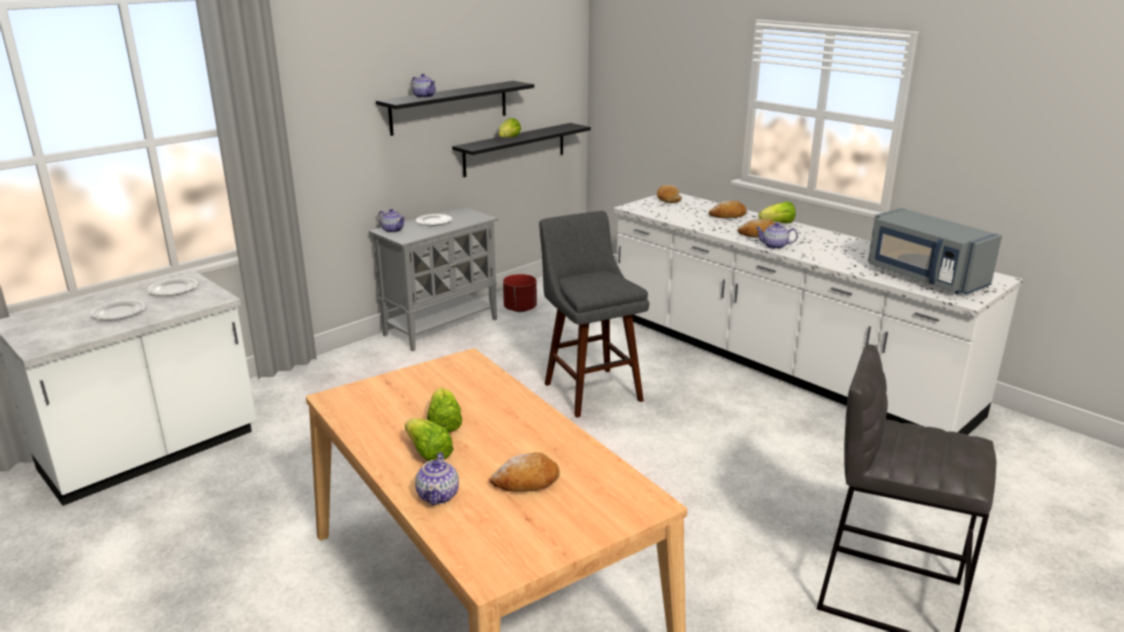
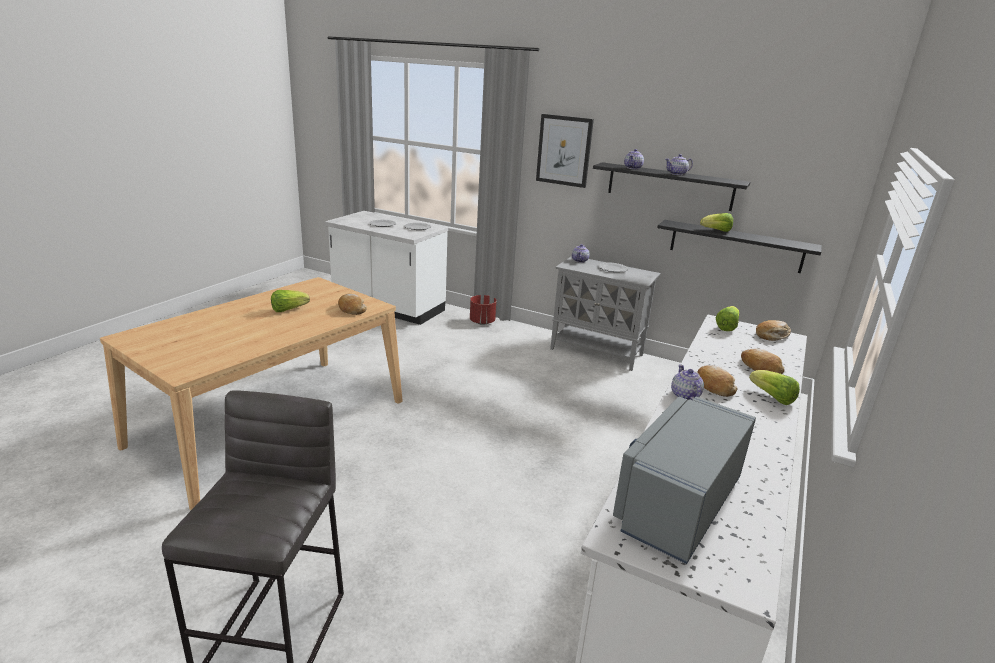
camera: 70 degrees right, 0 degrees up
(327, 98) = (564, 150): none -> picture
(428, 453) = (252, 310): lettuce -> lettuce (726, 327)
(438, 495) = (206, 317): teapot -> teapot (677, 174)
(520, 309) = (661, 377): red planter -> red planter (482, 322)
(526, 482) = (216, 337): bread -> bread (351, 309)
(590, 389) = (546, 429): grey stool -> none

